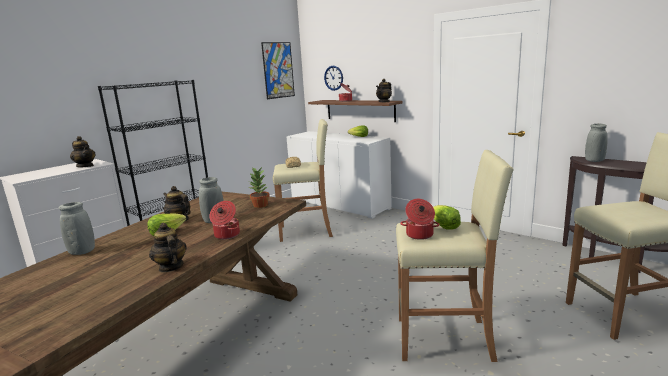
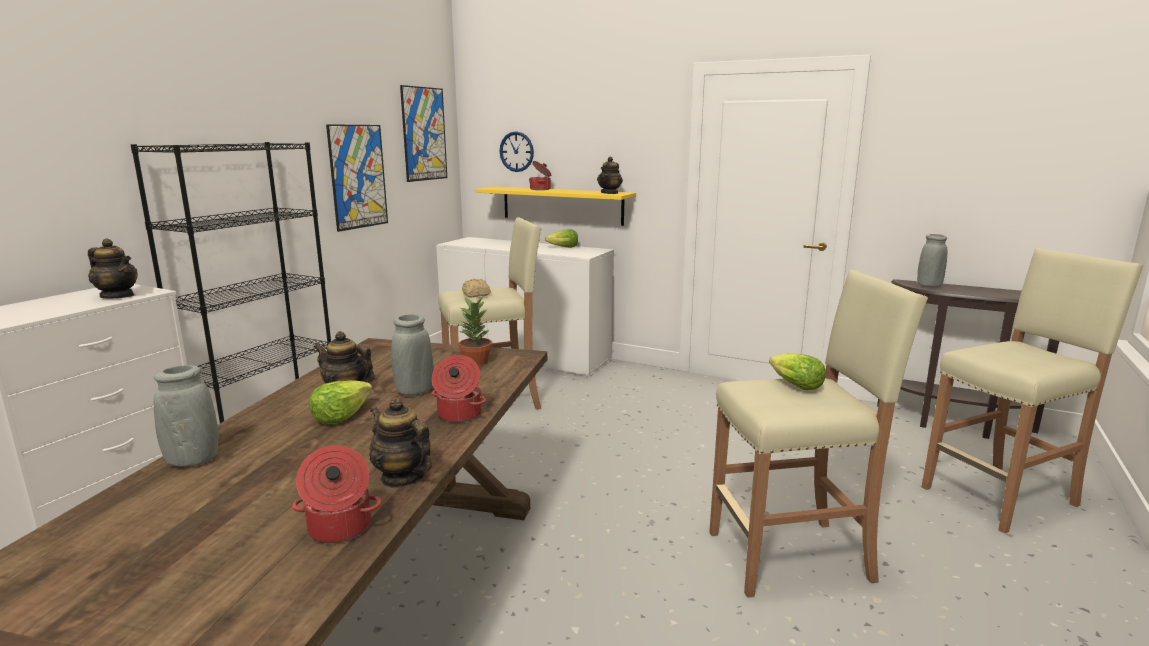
camera: 15 degrees left, 0 degrees up
(234, 97) = (358, 176): none -> picture
(360, 110) = (562, 205): brown shelf -> yellow shelf
(419, 235) = (772, 400): cooking pot -> cooking pot (339, 529)

